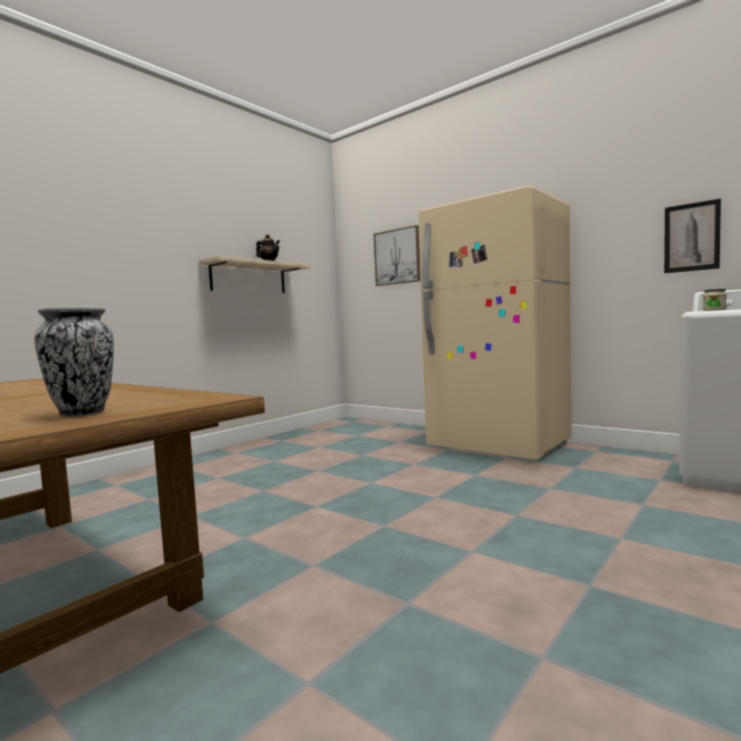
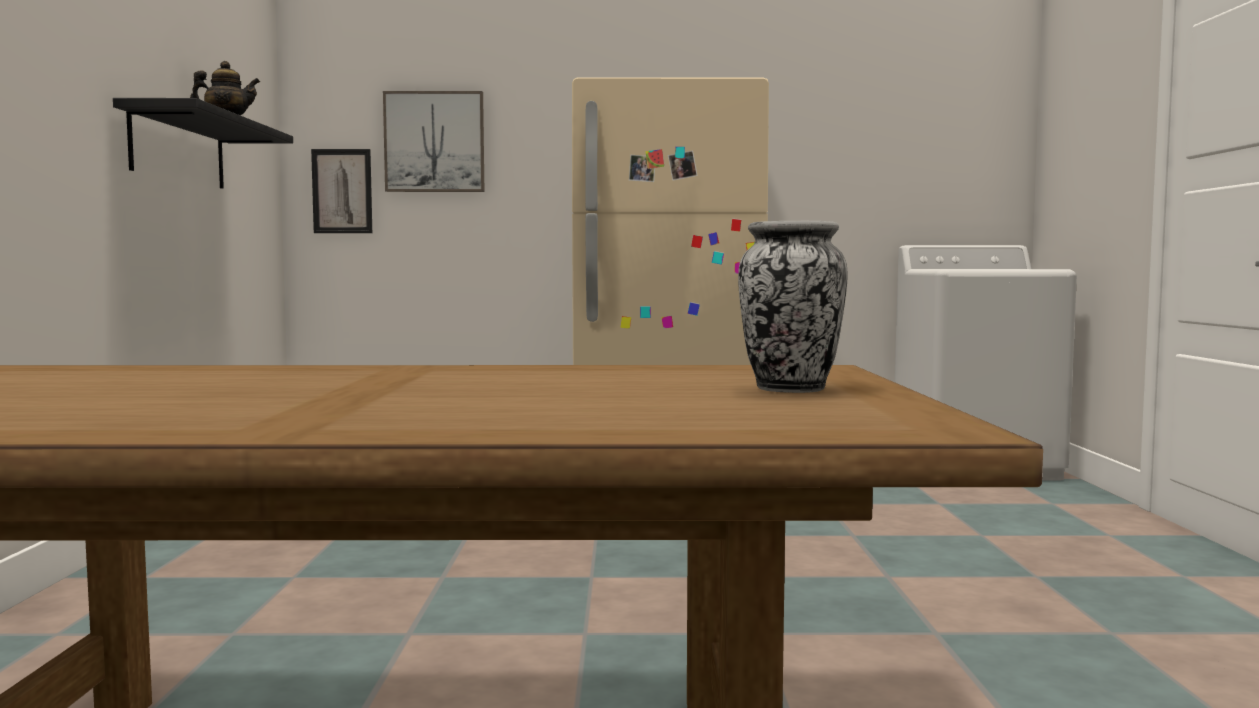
camera: 40 degrees left, 0 degrees up
(248, 278) = (178, 149): beige shelf -> black shelf
(691, 237) = (892, 175): picture -> picture (342, 191)
(714, 310) = (946, 268): jar -> none

